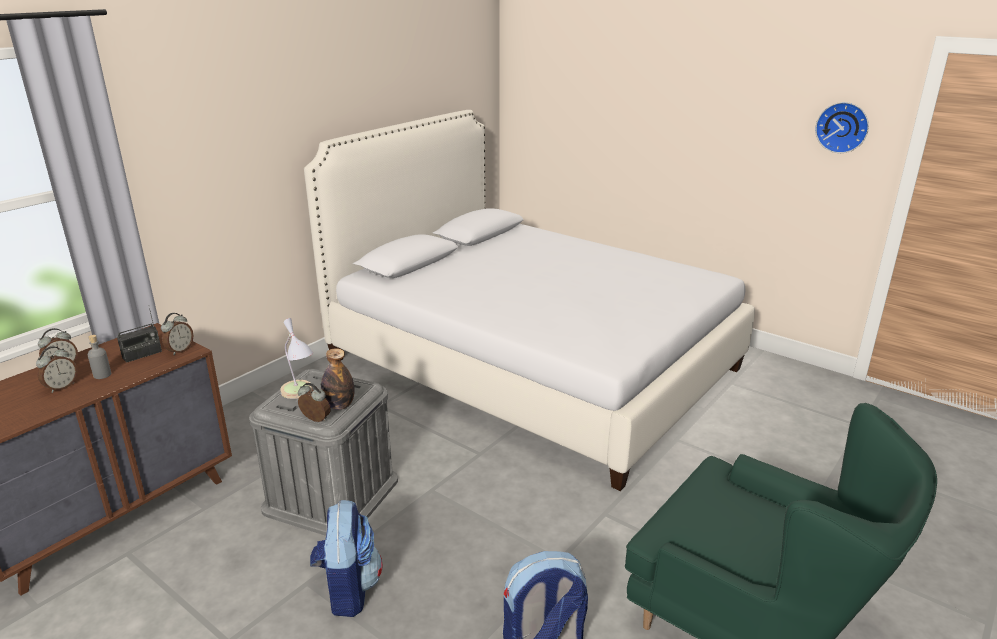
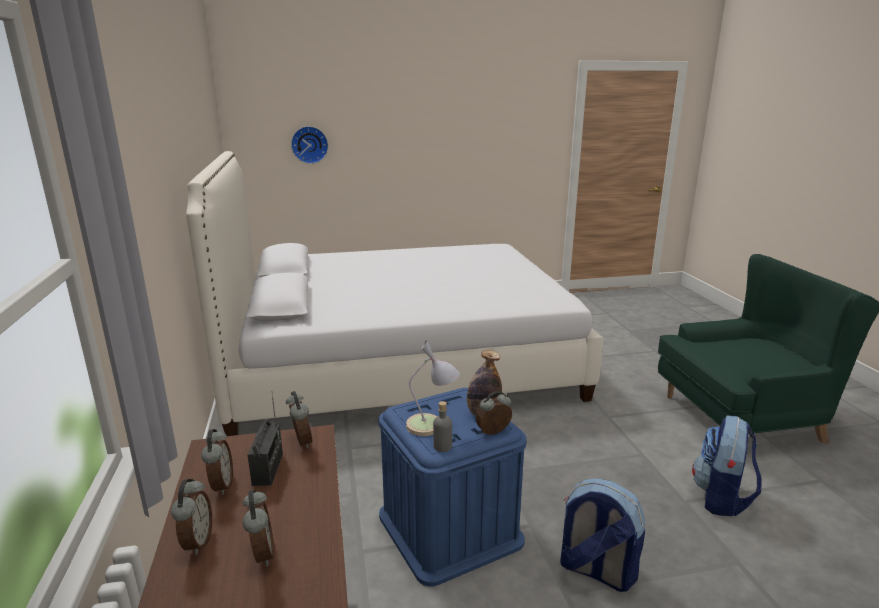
camera: 50 degrees left, 5 degrees down
(102, 375) = (278, 511): grey bottle -> grey bottle (442, 446)
(116, 350) = (221, 485): none -> alarm clock
(331, 494) = (449, 528): grey storage box -> blue storage box
(842, 127) = (534, 125): wall clock -> wall clock (309, 144)

